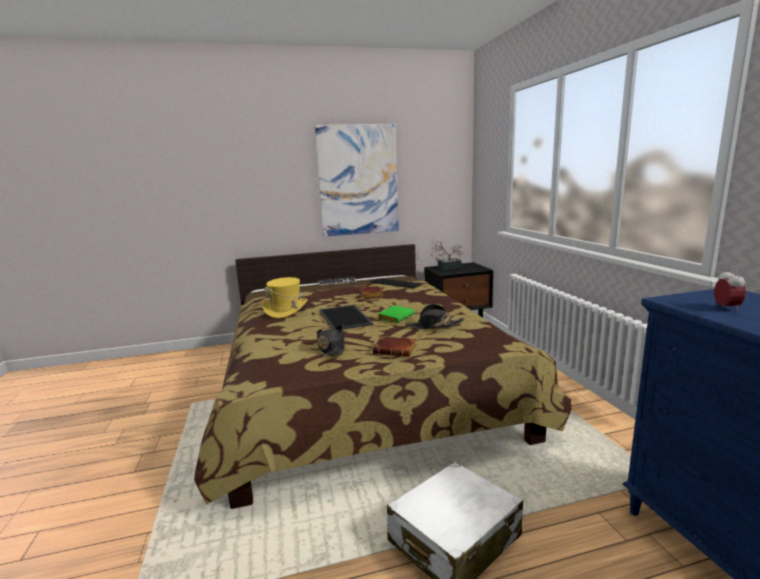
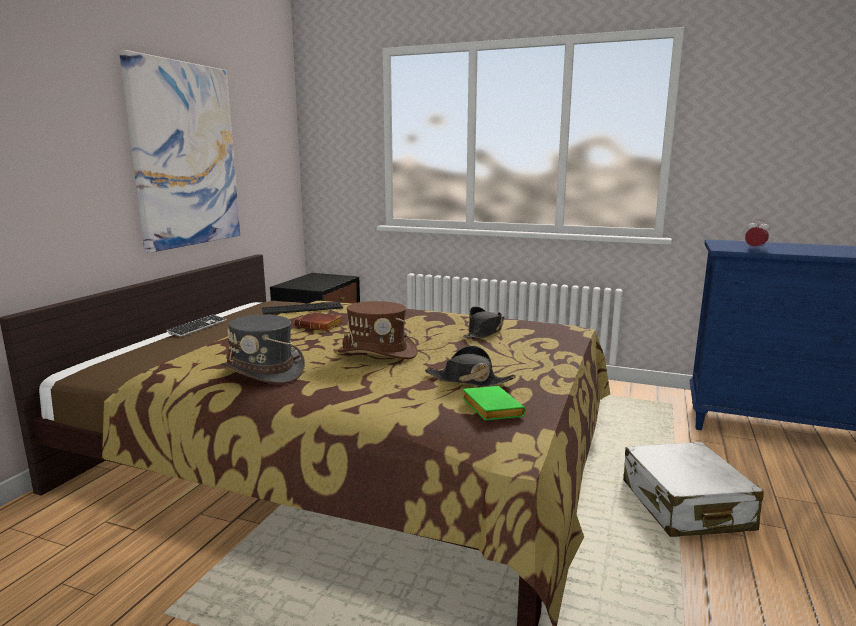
camera: 55 degrees left, 0 degrees up
(286, 310) = (264, 372): yellow hat -> grey hat
(346, 317) = (377, 353): tray -> brown hat
(395, 317) = (425, 336): green book -> green book (489, 408)
(396, 350) = (524, 359): brown book -> none
(446, 267) = (301, 282): potted plant -> none

